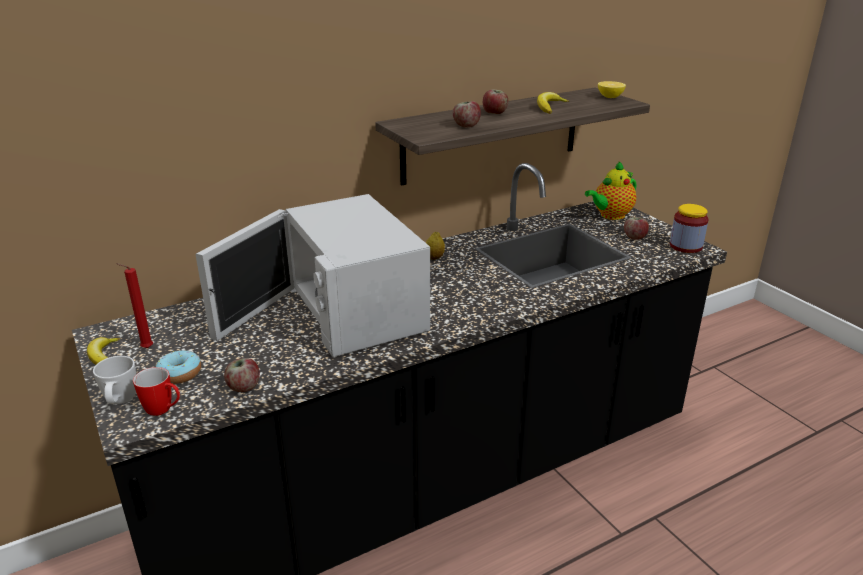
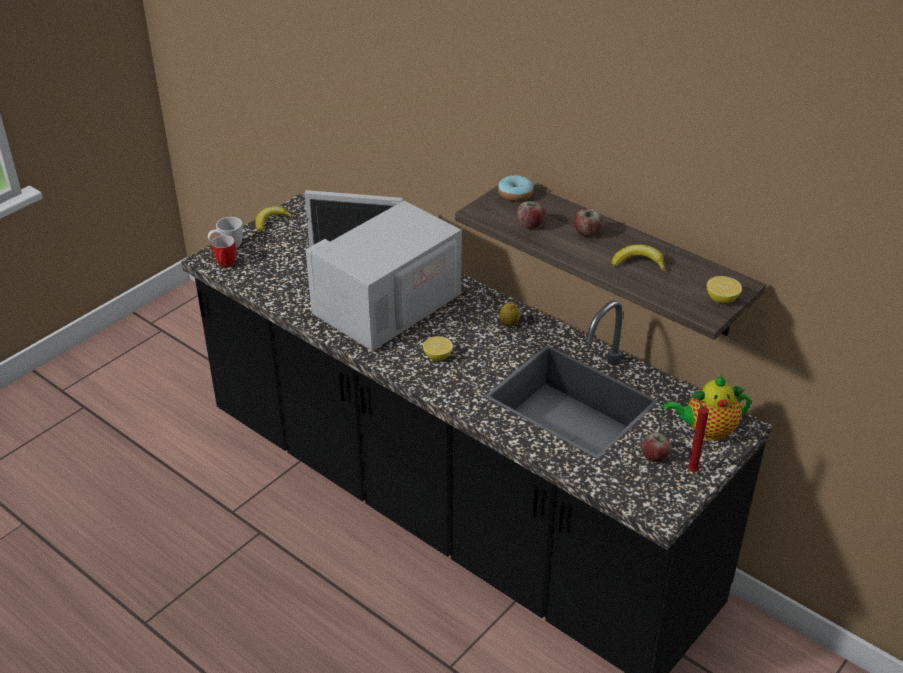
camera: 70 degrees right, 10 degrees up
(145, 348) = (289, 231): red candle -> red candle (690, 470)
(180, 374) = (266, 256): donut -> donut (515, 194)
(243, 387) = (261, 287): apple -> none
(459, 298) = (437, 356): none -> lemon
(610, 216) = (706, 431): teapot -> teapot turned 45 degrees counterclockwise
(685, 246) = (658, 501): jar -> none

